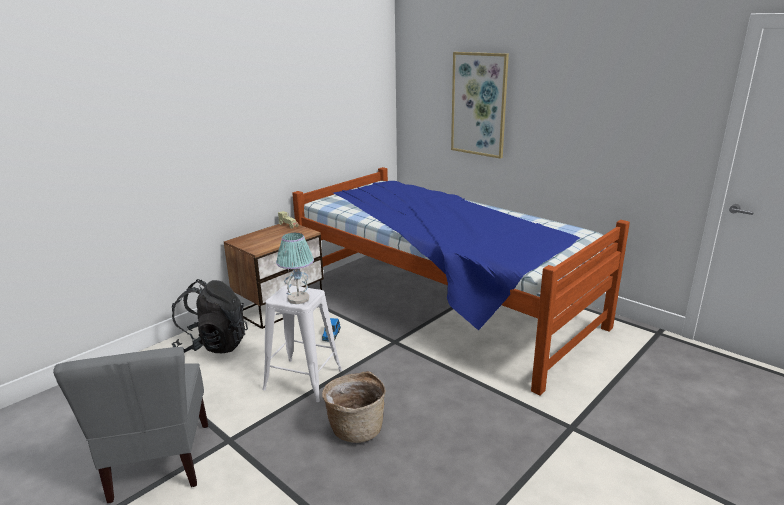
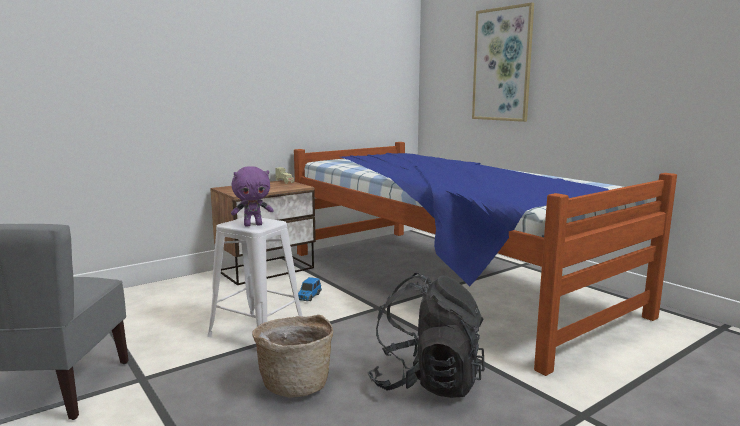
camera: 10 degrees right, 10 degrees down
(213, 345) = (179, 294): black backpack -> black backpack (427, 382)
(298, 299) = (253, 225): table lamp -> purple plush toy

